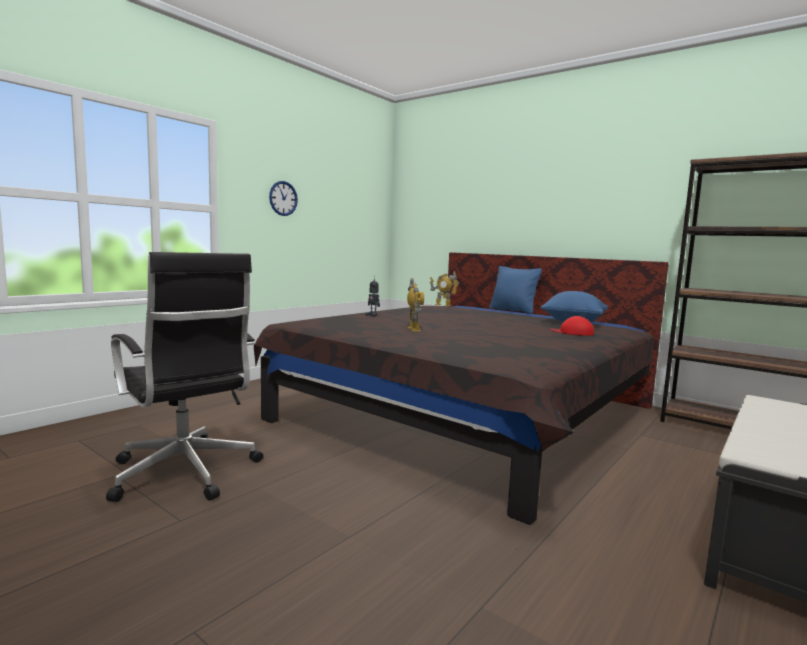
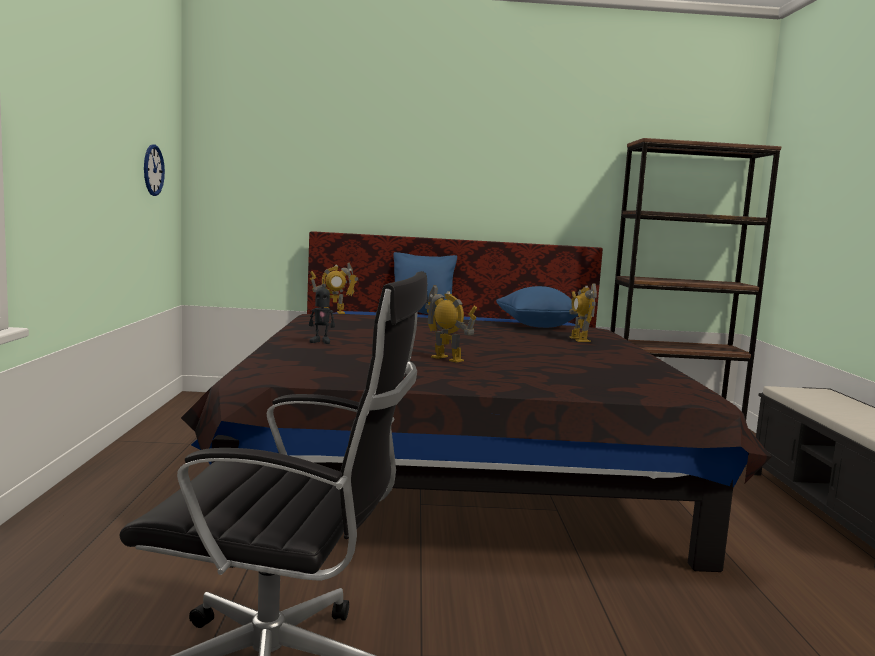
camera: 40 degrees left, 0 degrees up
(283, 198) = (79, 135): wall clock -> wall clock (153, 170)
(572, 332) = (579, 339): red cap -> toy robot

